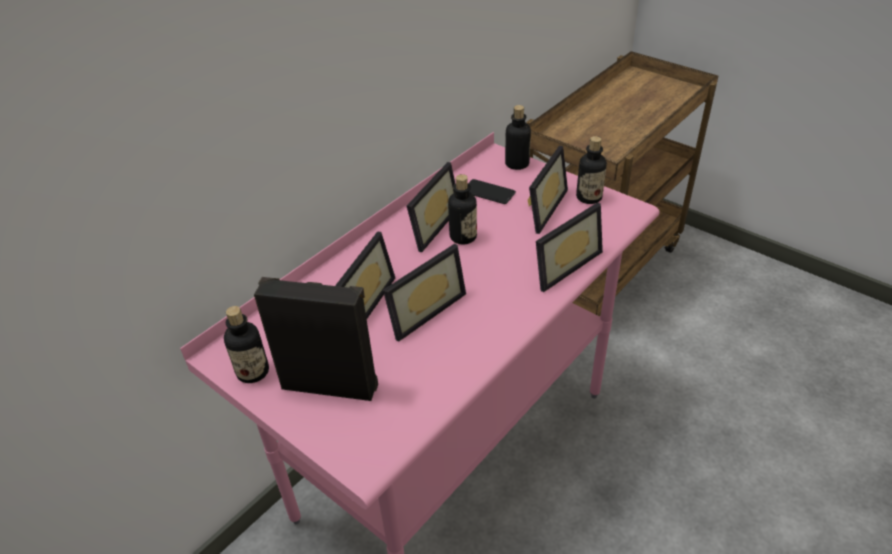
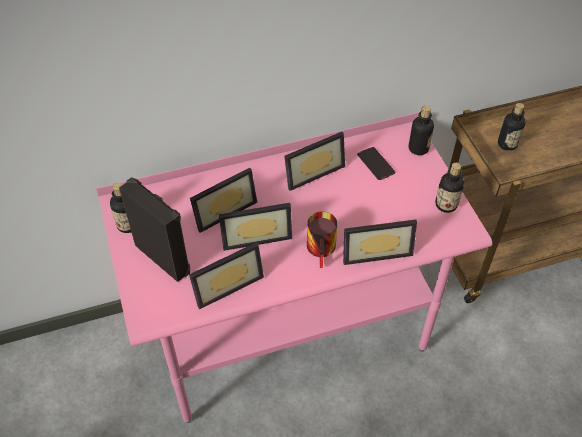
camera: 30 degrees right, 10 degrees up
(463, 237) = (327, 192): bottle -> bottle (507, 144)
(509, 288) = (324, 250): none -> mug
(540, 208) = (401, 196): picture frame -> picture frame (225, 283)

